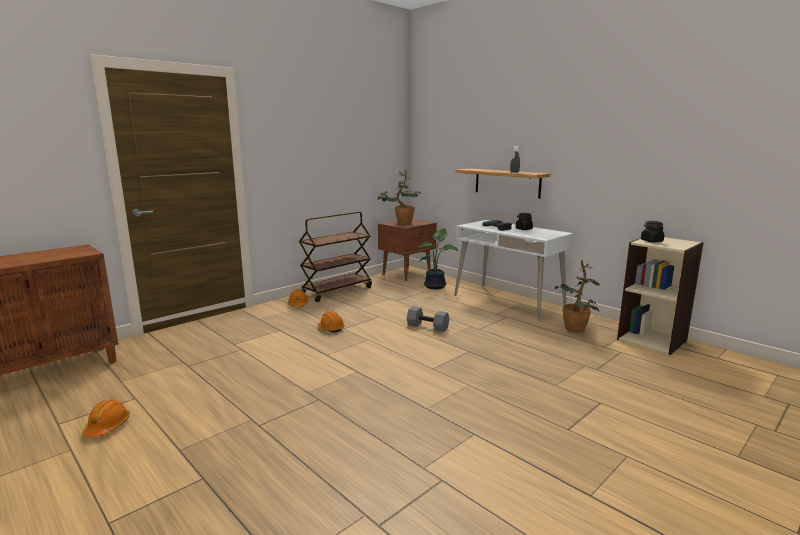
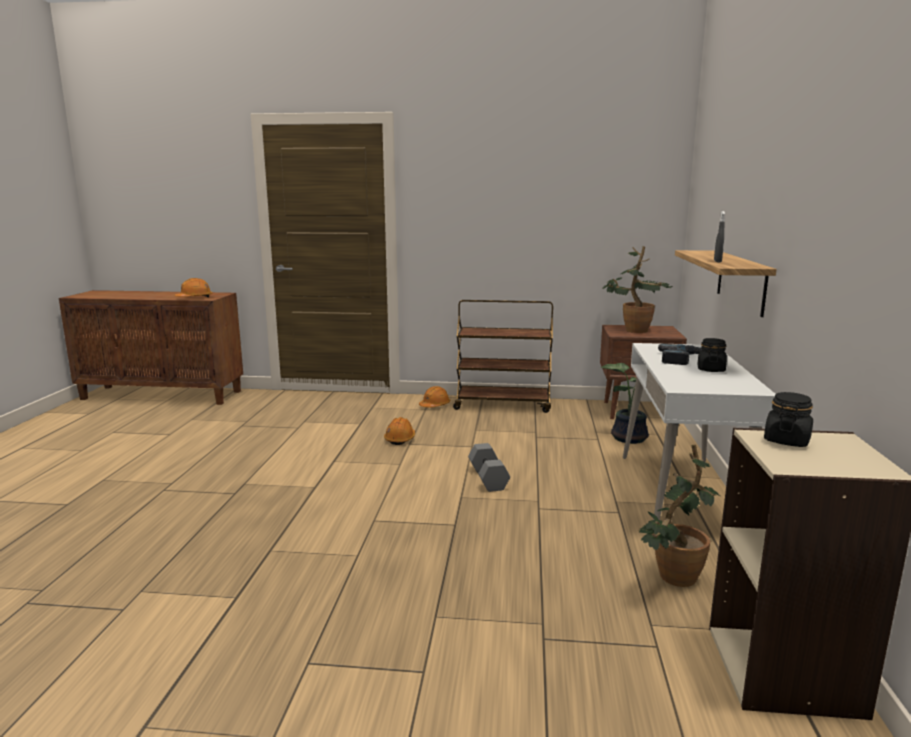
camera: 50 degrees right, 0 degrees up
(107, 426) = (120, 445): orange hard hat -> orange hard hat (194, 298)

